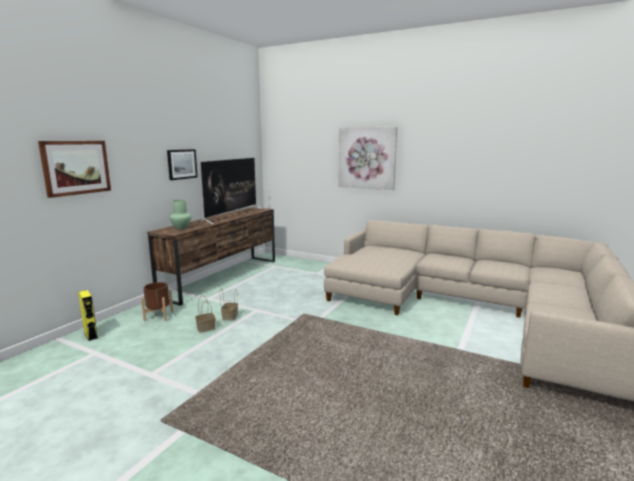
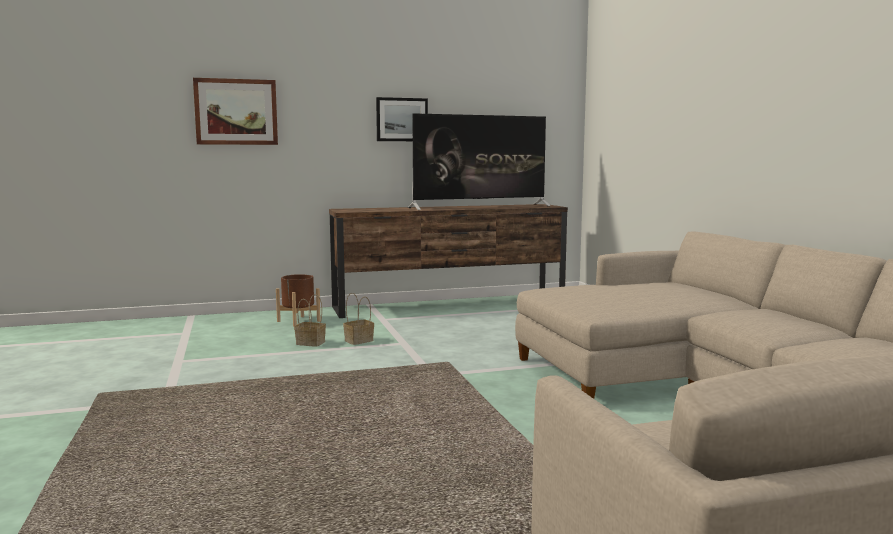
camera: 45 degrees right, 5 degrees down
(91, 335) = (214, 320): yellow speaker -> none
(181, 227) = (374, 209): green vase -> none
(367, 158) = (713, 103): picture -> none

